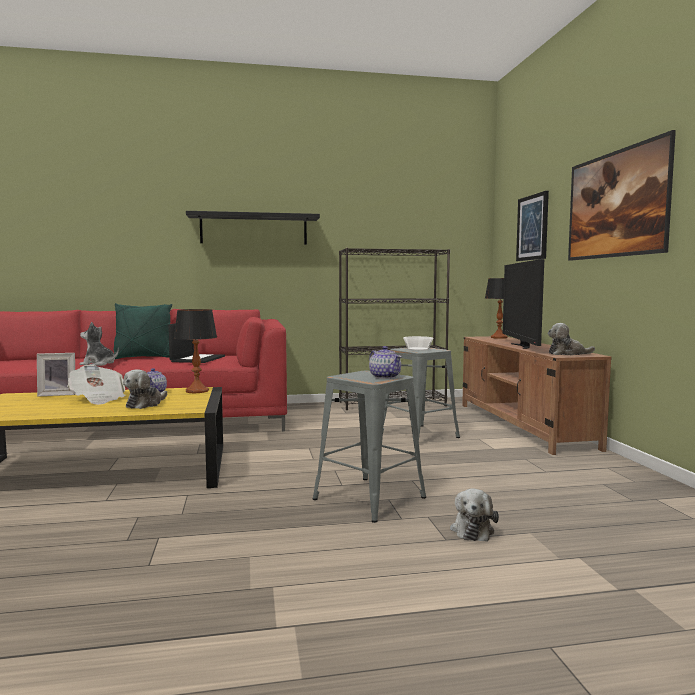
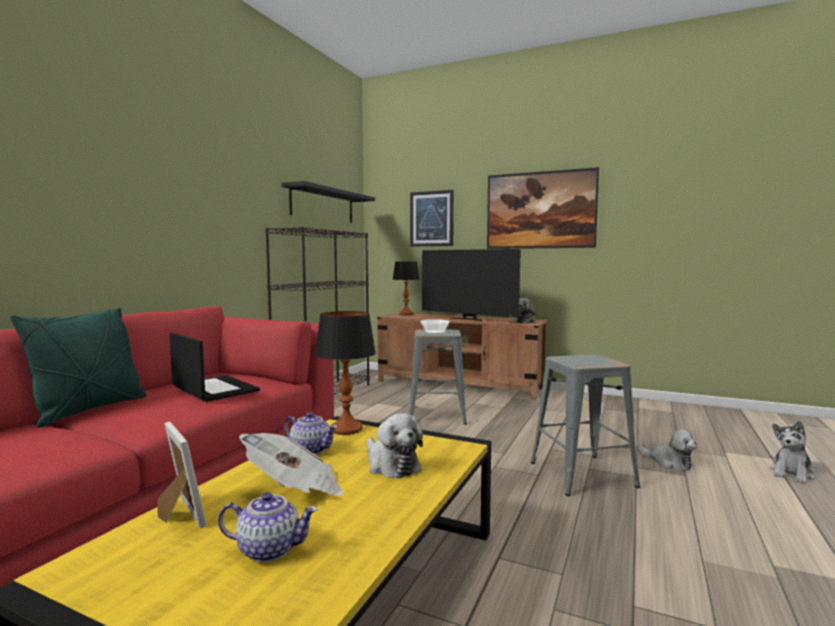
camera: 55 degrees left, 0 degrees up
(58, 394) = (179, 516): picture frame -> picture frame turned 60 degrees counterclockwise
(98, 364) = (76, 441): plush toy -> plush toy (792, 474)
(254, 229) = (175, 192): black shelf -> black shelf (323, 205)
(385, 377) = (593, 358): teapot -> teapot (268, 549)

